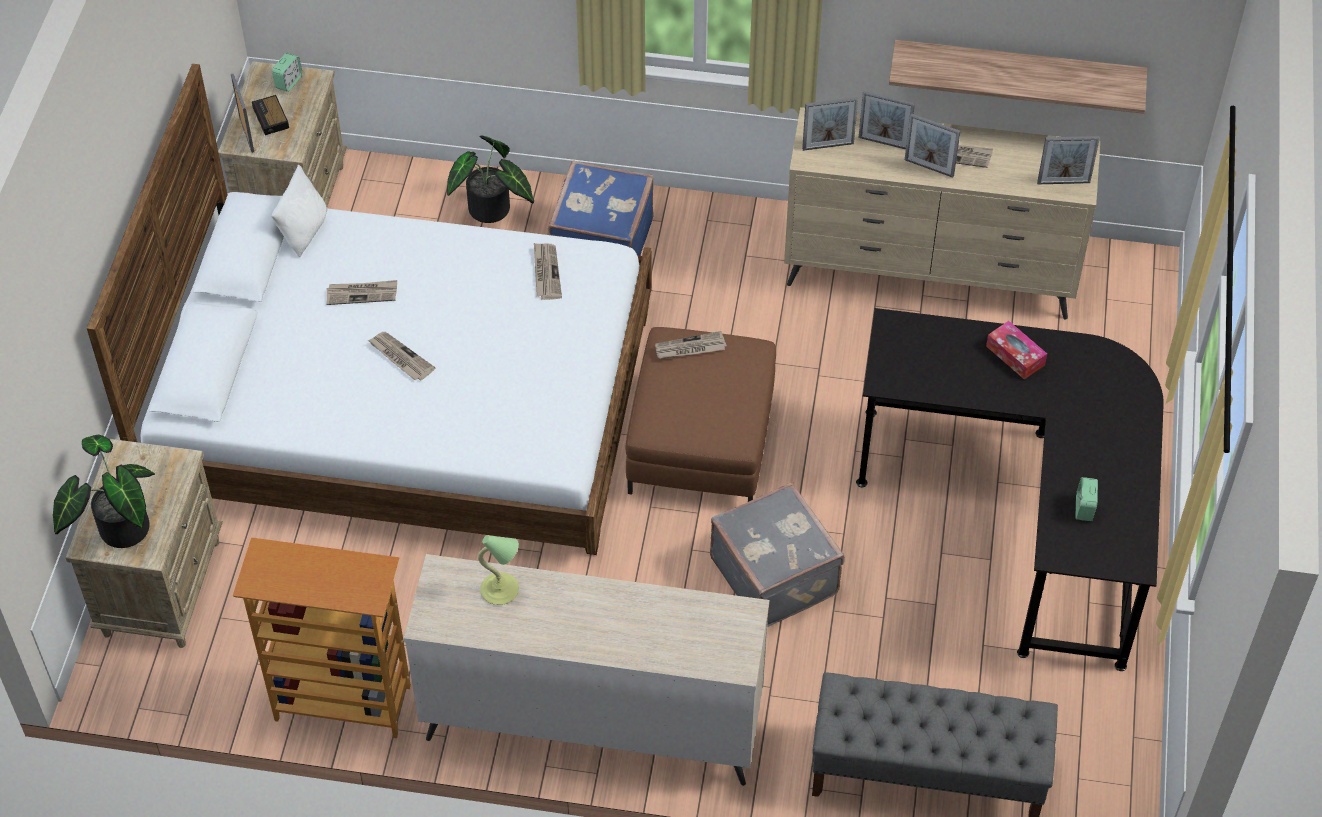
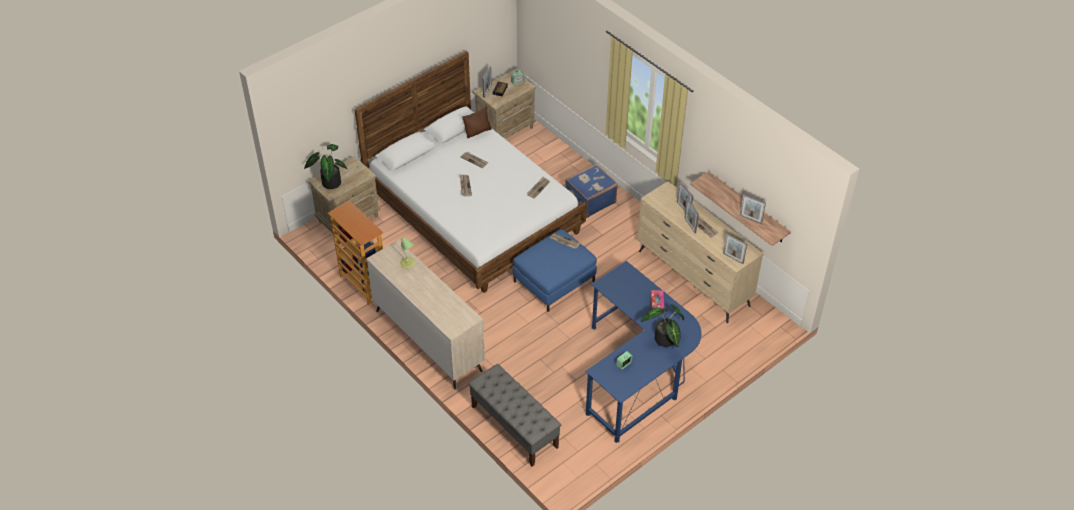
camera: 40 degrees right, 5 degrees down
(304, 231) = (477, 131): white pillow -> brown pillow
(491, 212) = (564, 169): potted plant -> potted plant (664, 341)
(700, 442) = (554, 281): brown ottoman -> blue ottoman
(775, 575) = (533, 336): grey suitcase -> none
(828, 146) = (662, 198): picture frame -> picture frame (750, 219)
(1023, 513) = (638, 372): black desk -> blue desk

